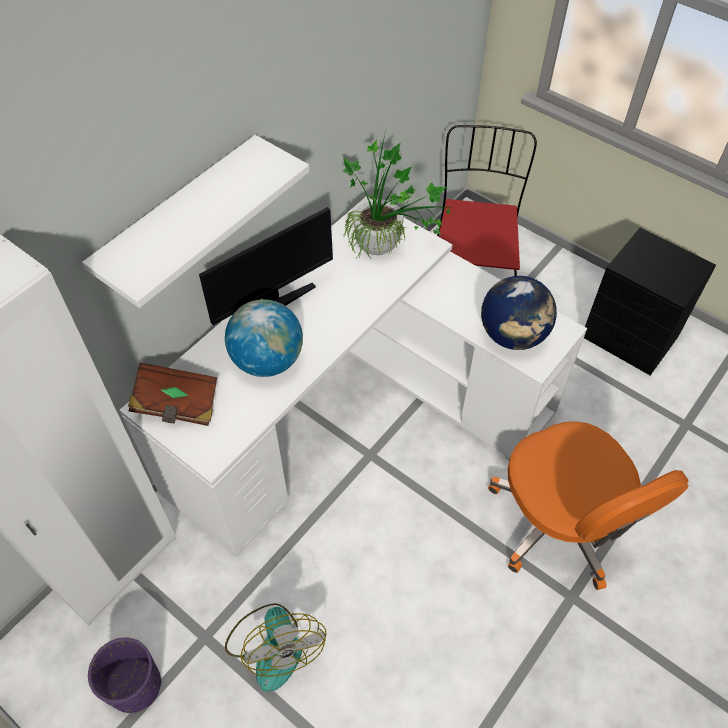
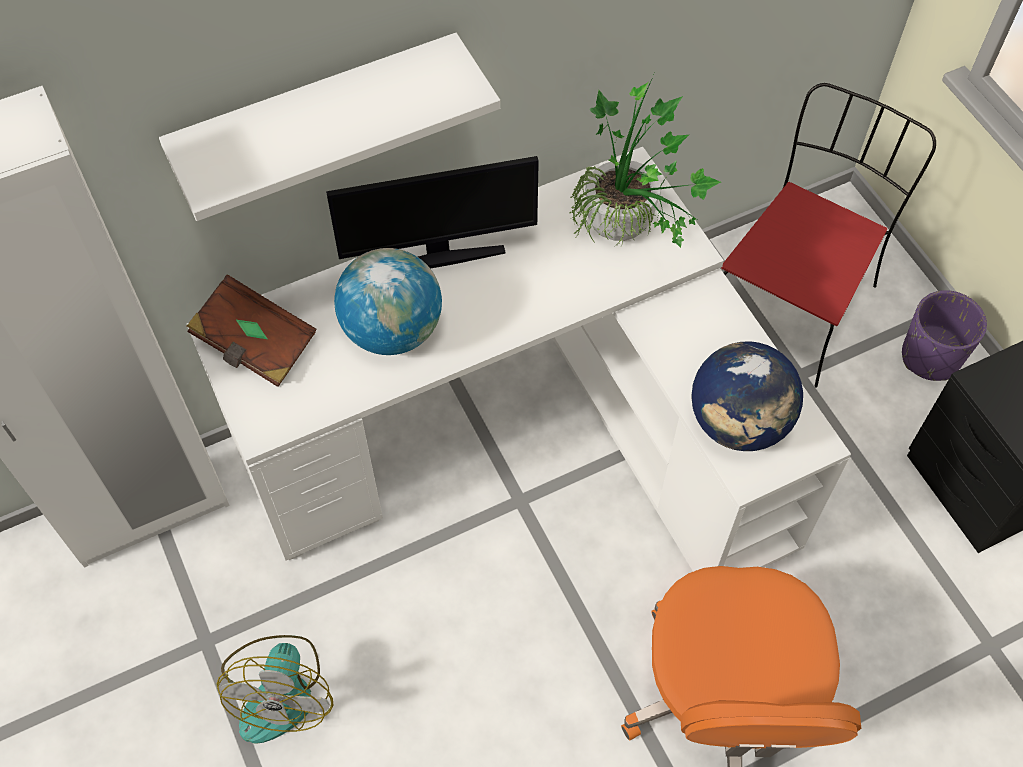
camera: 25 degrees right, 5 degrees up
(135, 685) = (102, 661): purple planter -> purple planter (930, 357)

